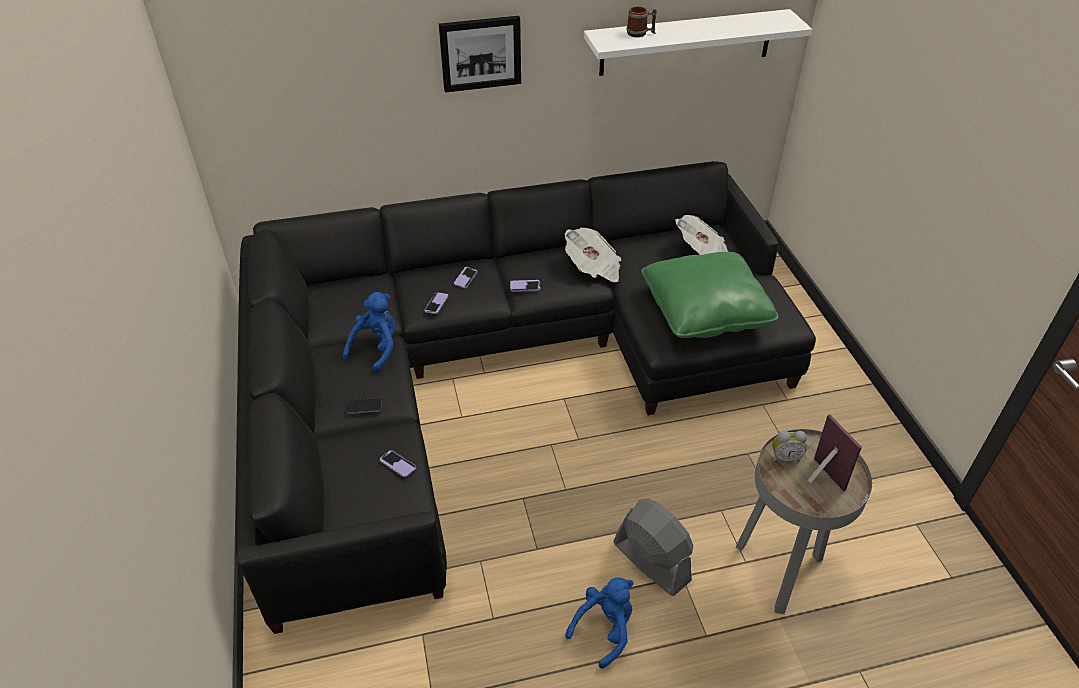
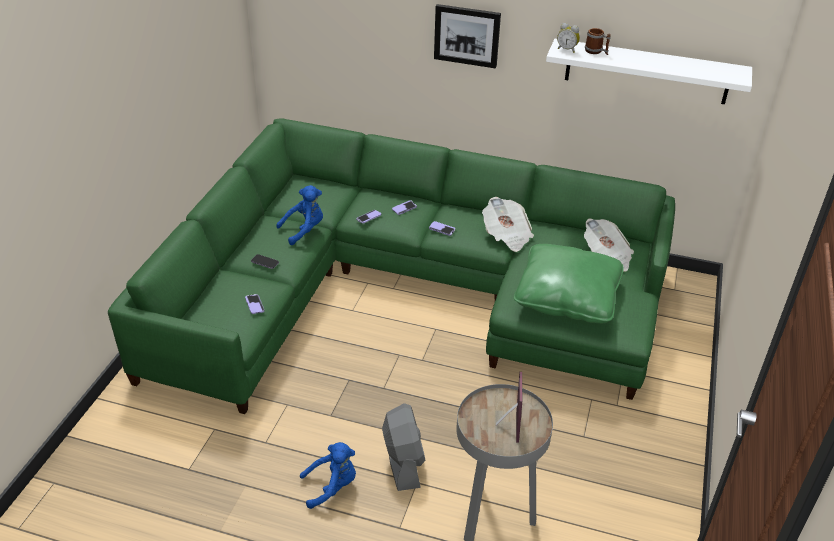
camera: 30 degrees right, 5 degrees down
(498, 369) = (404, 290): black sofa -> green sofa
(784, 457) = (494, 402): alarm clock -> alarm clock (567, 49)

